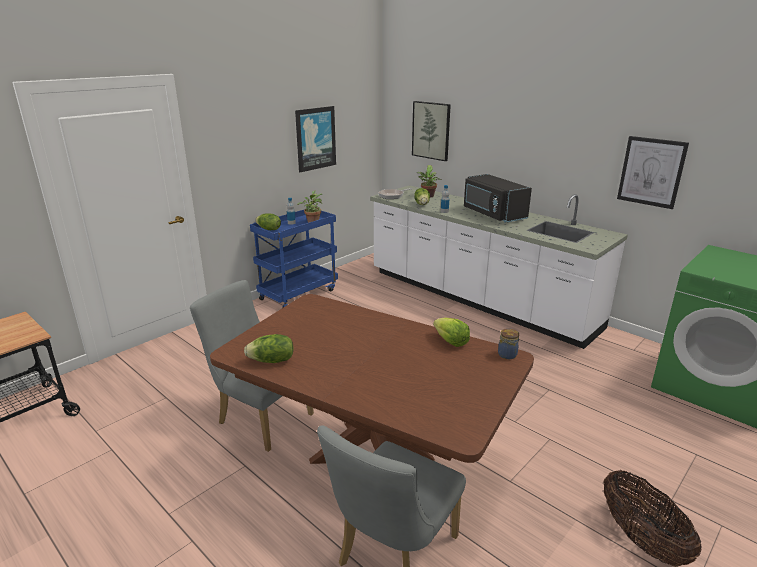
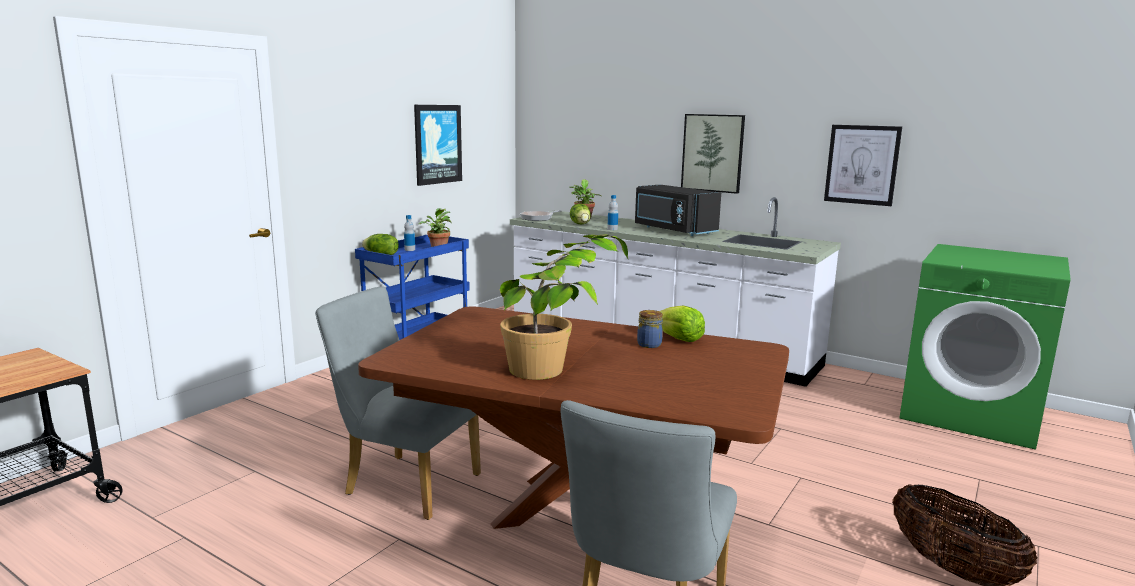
camera: 10 degrees left, 10 degrees down
(272, 361) = (450, 365): lettuce -> none
(350, 366) = (561, 365): none -> potted plant
(431, 130) = (582, 139): picture -> picture (712, 153)
(507, 354) = (754, 346): jar -> jar (649, 344)

